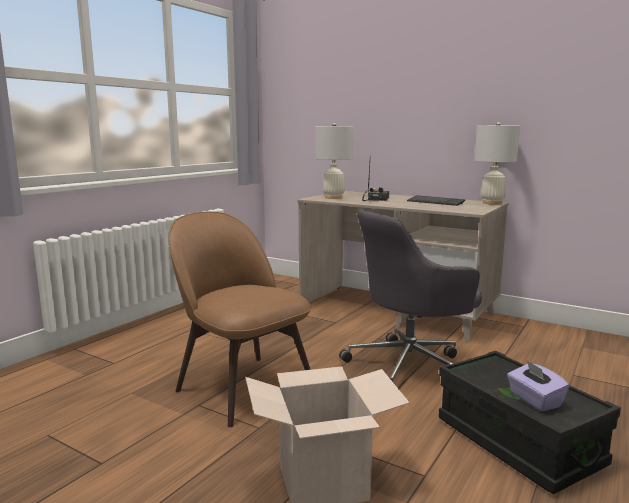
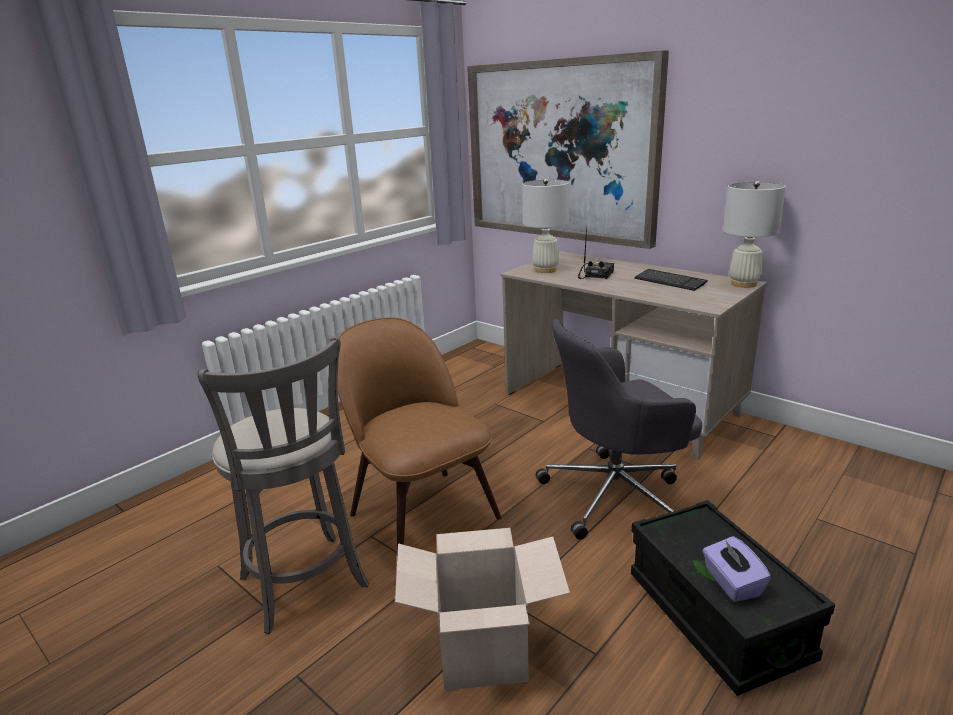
camera: 10 degrees right, 10 degrees up
(141, 445) = (306, 586): none -> grey stool
(340, 111) = (560, 151): none -> picture

